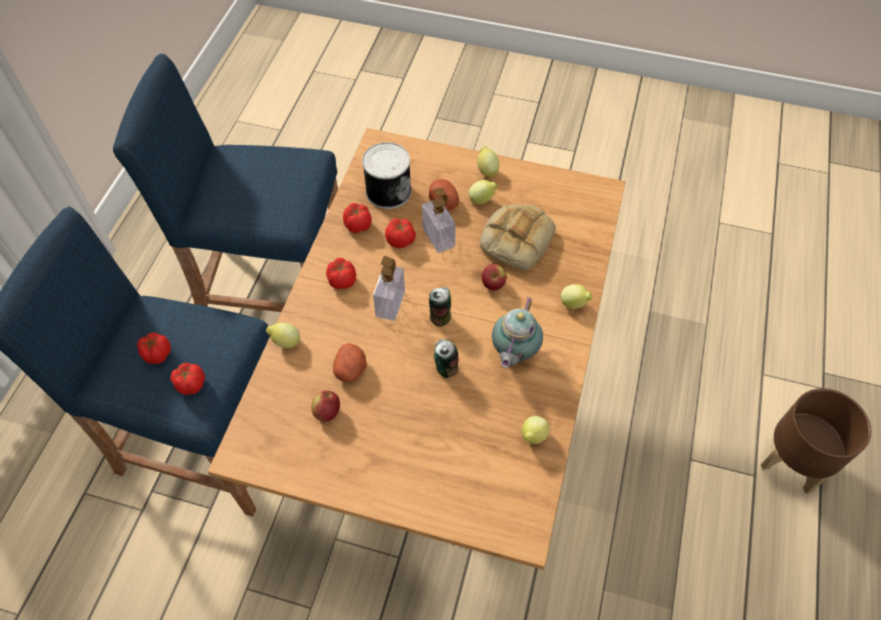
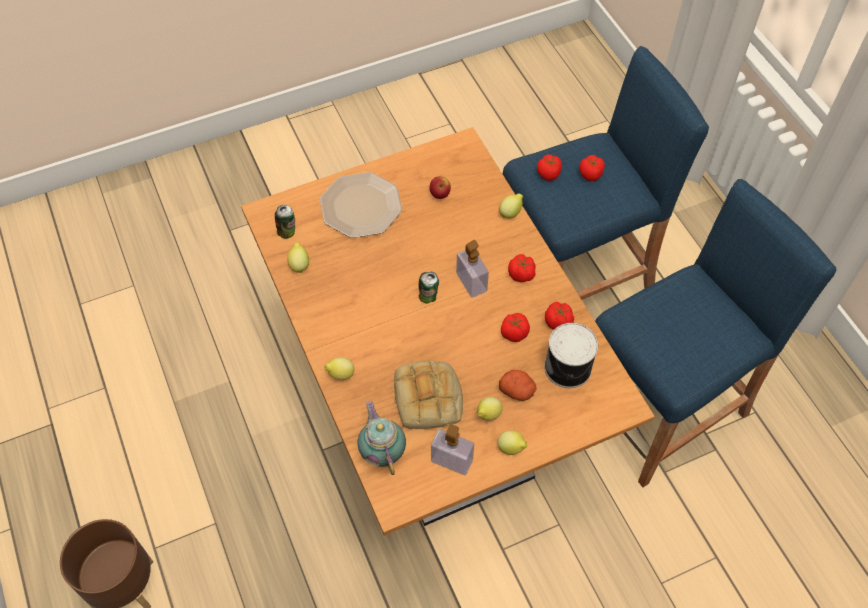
camera: 140 degrees right, 0 degrees up
(351, 369) = (452, 225): potato -> none
(415, 459) = (362, 206): none -> plate
(438, 237) = (489, 356): soap dispenser -> soap dispenser (452, 460)
(445, 368) = (392, 267): can -> can (287, 232)
(493, 284) = (413, 347): apple -> none
(513, 353) = (355, 308): teapot -> teapot (382, 452)

